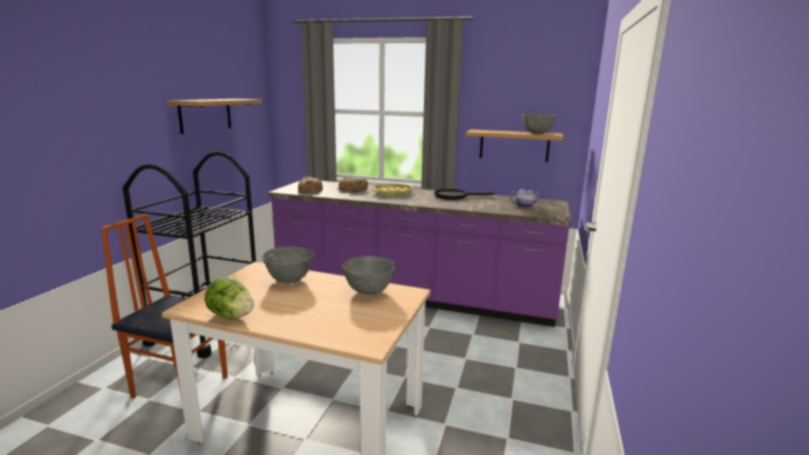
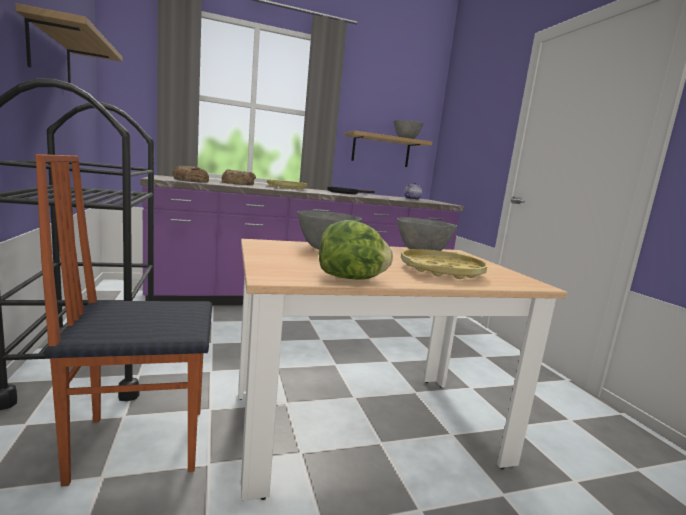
camera: 35 degrees left, 5 degrees down
(325, 316) = (441, 270): none -> yellow tray

